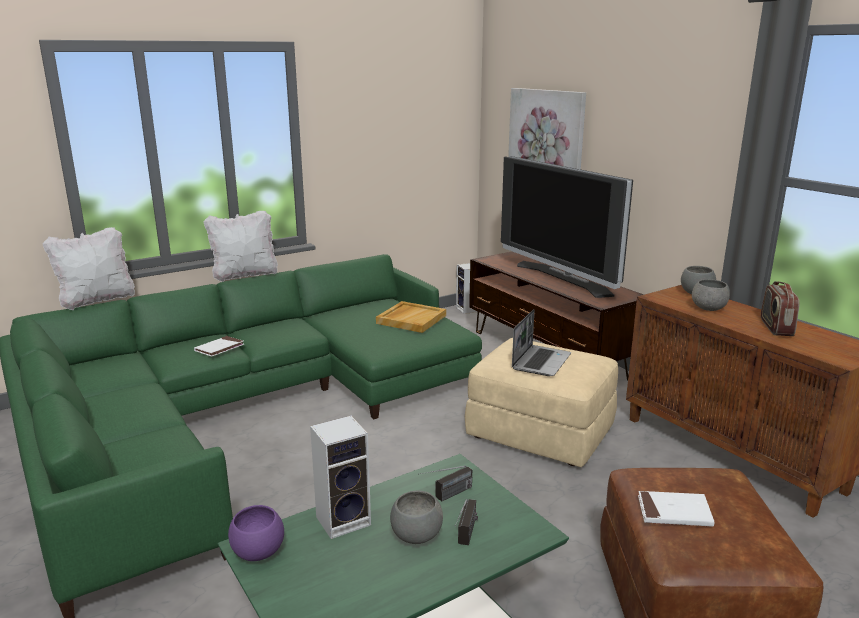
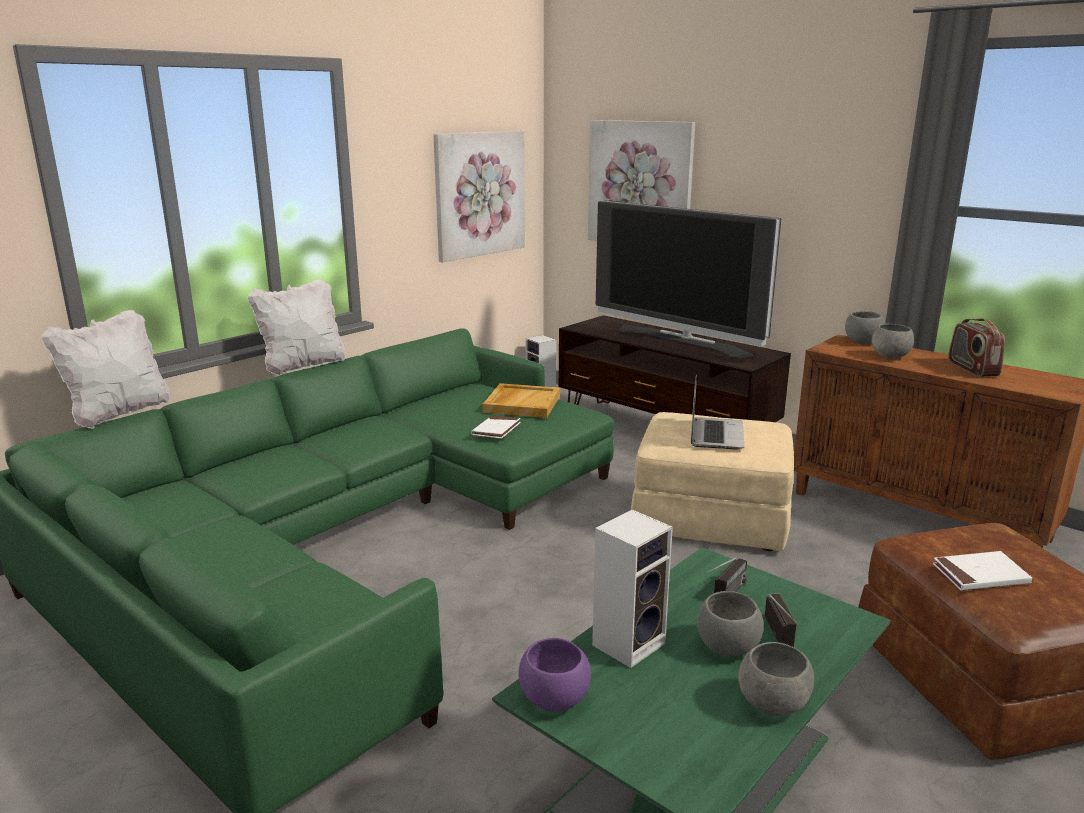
camera: 15 degrees left, 0 degrees up
(219, 348) = (301, 462): white book -> white book (496, 429)
(416, 587) = (774, 704): none -> grey bowl
(417, 146) = (480, 194): none -> picture

